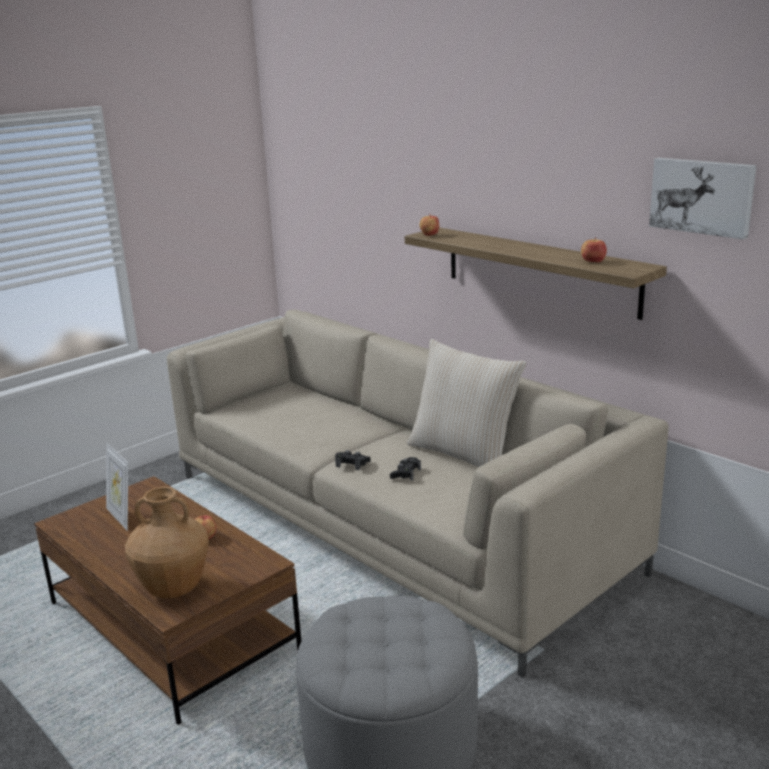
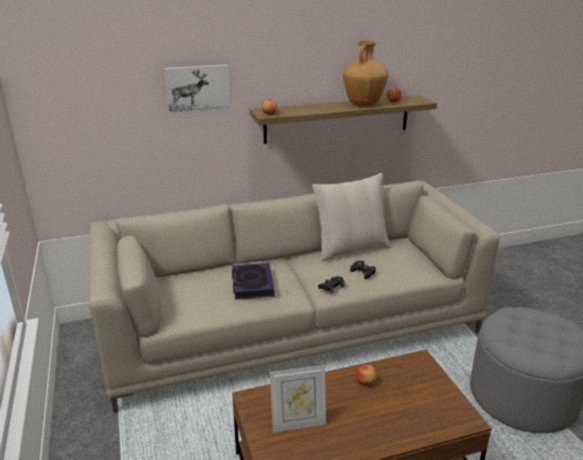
camera: 65 degrees left, 5 degrees up
(174, 589) = (436, 411): brown vase -> brown vase (363, 104)
(317, 424) = (252, 284): none -> book
(702, 196) = (439, 52): picture -> picture (197, 87)

